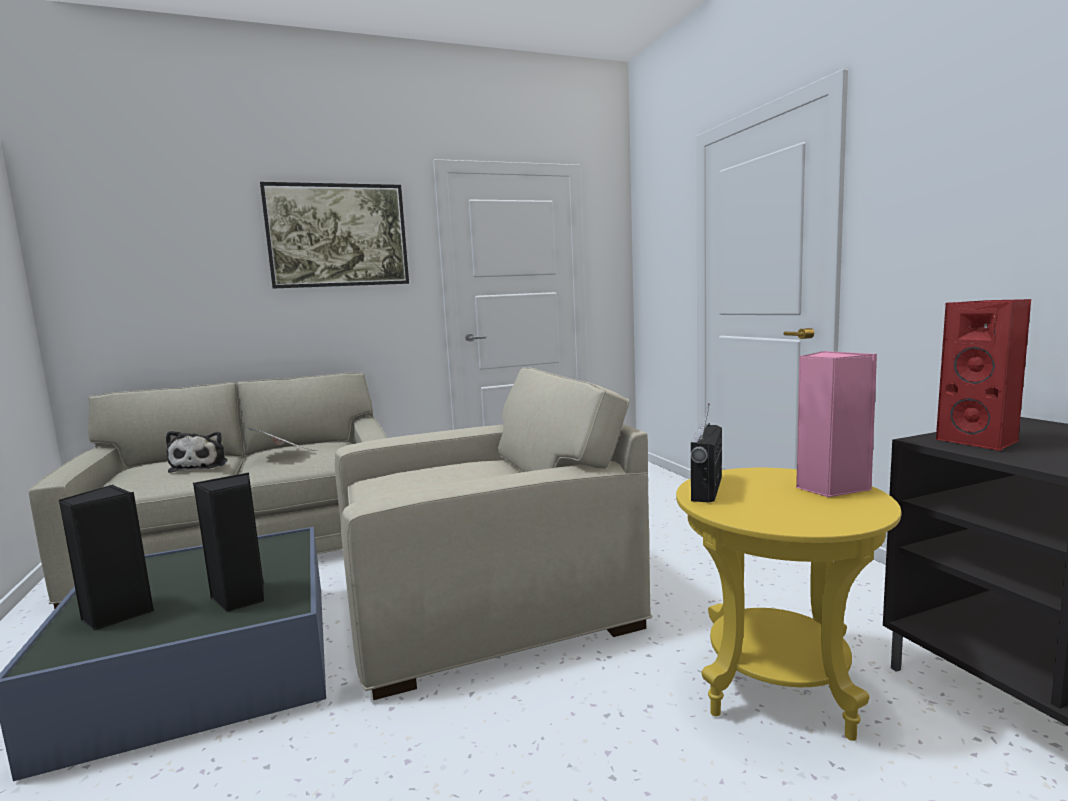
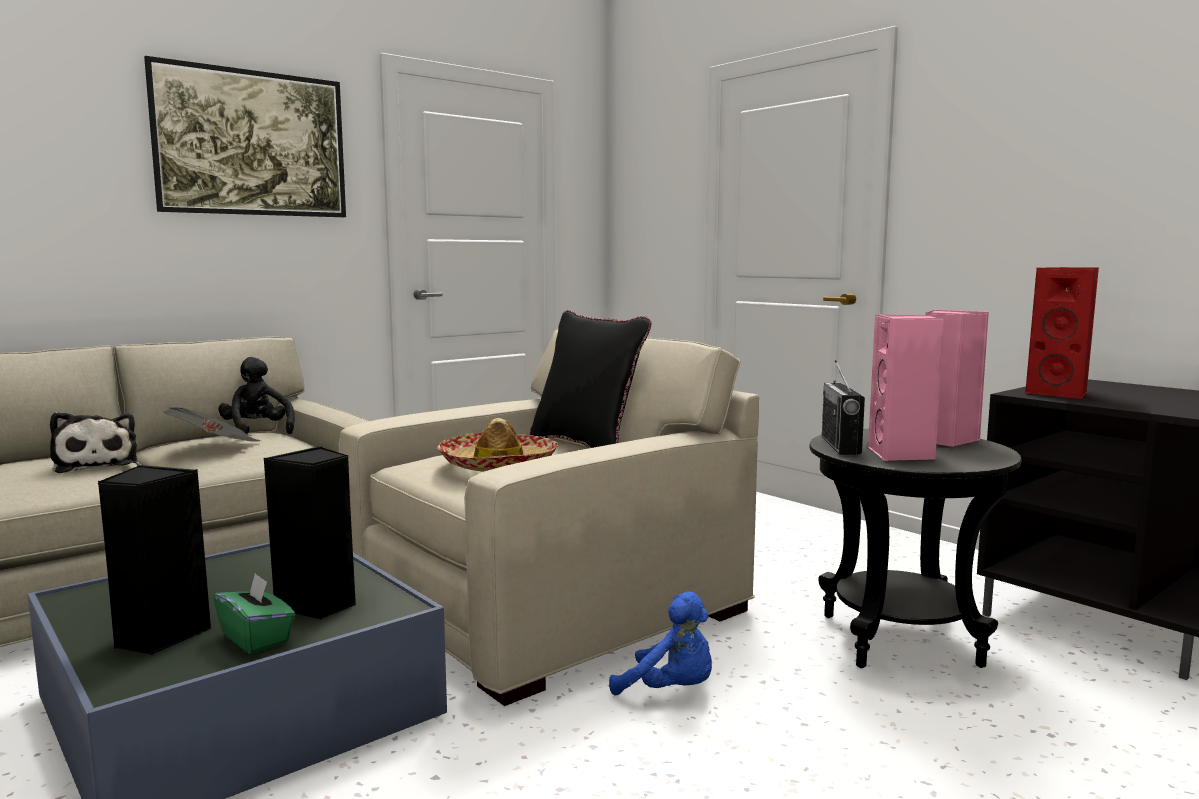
camera: 20 degrees left, 0 degrees up
(168, 626) = (256, 638): none -> green tissue box
(329, 441) = (257, 431): none -> black plush toy
(424, 485) = (498, 464): none -> hat
(516, 709) = (670, 690): none -> blue plush toy
(518, 469) = (586, 446): none -> black pillow
(757, 505) = (901, 454): none -> pink speaker
(777, 687) = (899, 640): yellow side table -> black side table

